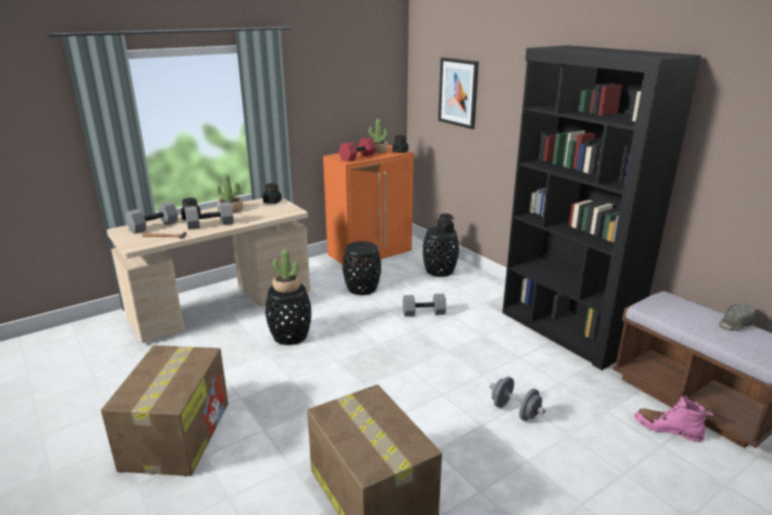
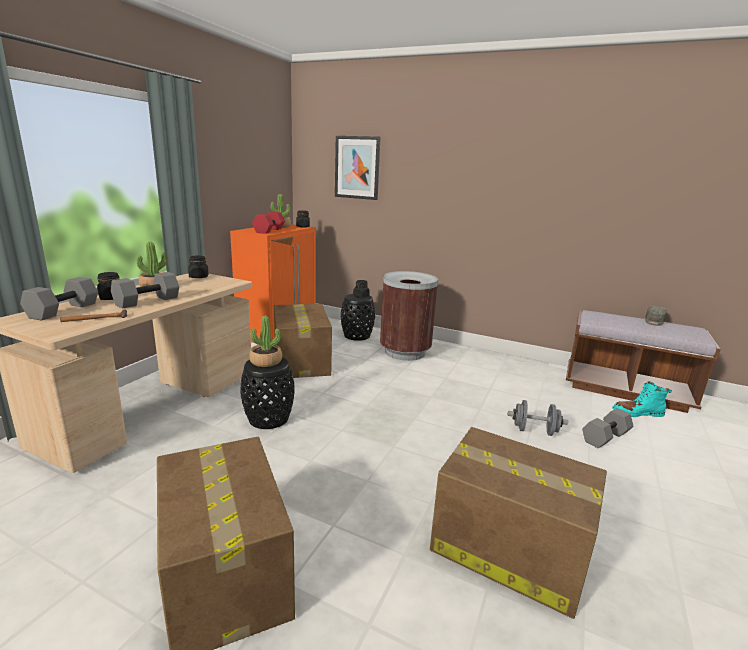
camera: 30 degrees left, 5 degrees down
(362, 288) = (301, 361): black stool -> cardboard box
(423, 313) = (379, 371): grey dumbbell -> grey dumbbell (606, 438)
(471, 298) = (405, 352): none -> brown trash can
(565, 331) = (499, 362): black bookcase -> none
(668, 429) = (637, 413): pink boot -> turquoise boot

